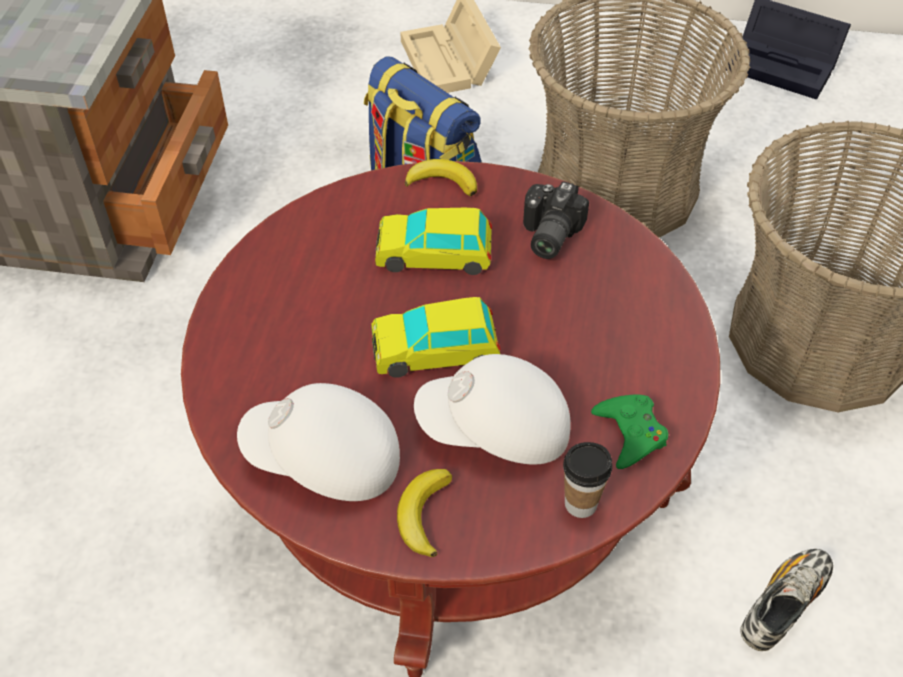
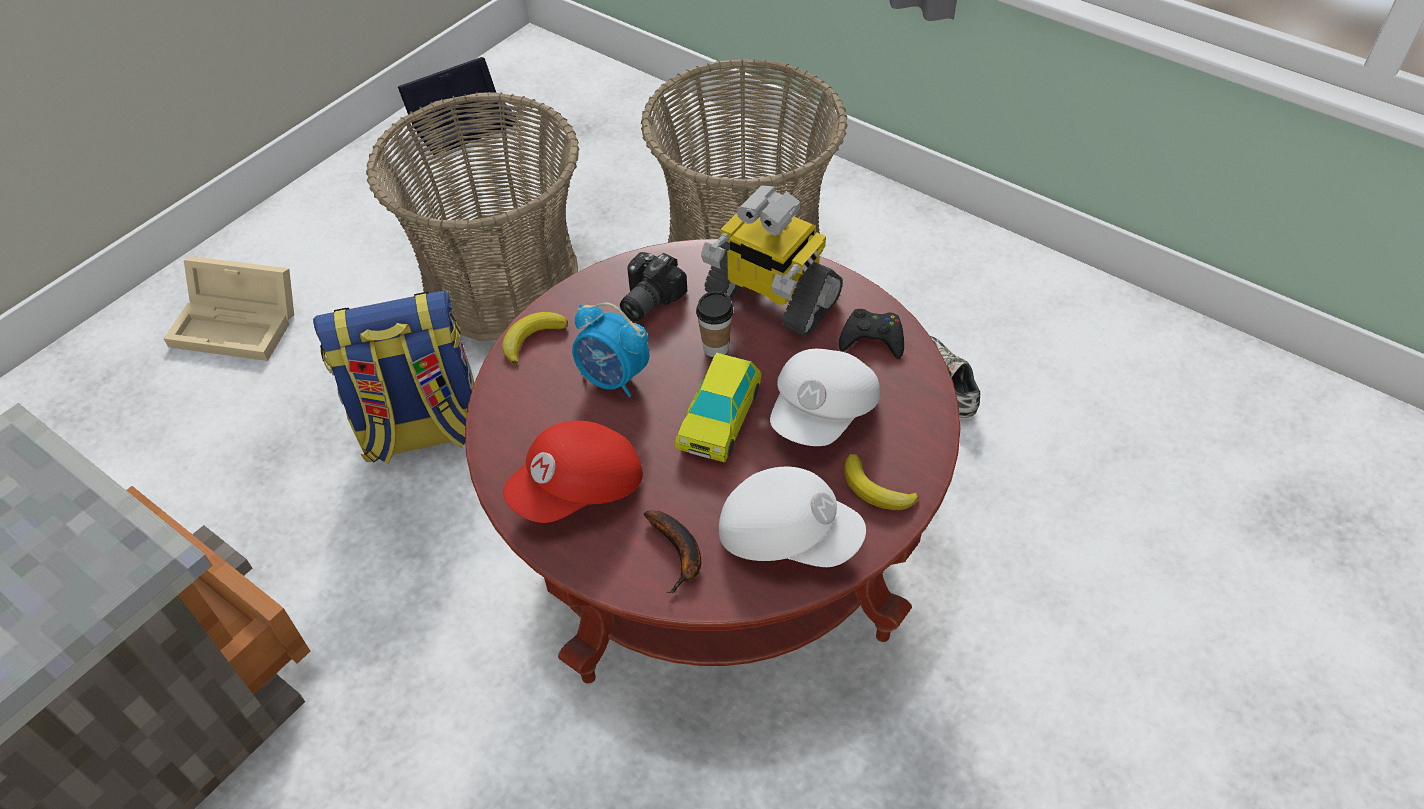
camera: 60 degrees left, 0 degrees up
(260, 387) = (679, 553): none -> banana
(293, 288) = (579, 490): none -> red cap
(325, 461) = (788, 535): white cap -> white cap turned 105 degrees counterclockwise
(434, 255) = (613, 378): toy car -> alarm clock
(546, 235) = (646, 300): camera -> camera turned 75 degrees clockwise
(580, 504) = (917, 393): cup -> cup (715, 348)
(622, 325) = (770, 298): none -> toy robot
(630, 434) = (872, 339): green game controller -> black game controller

